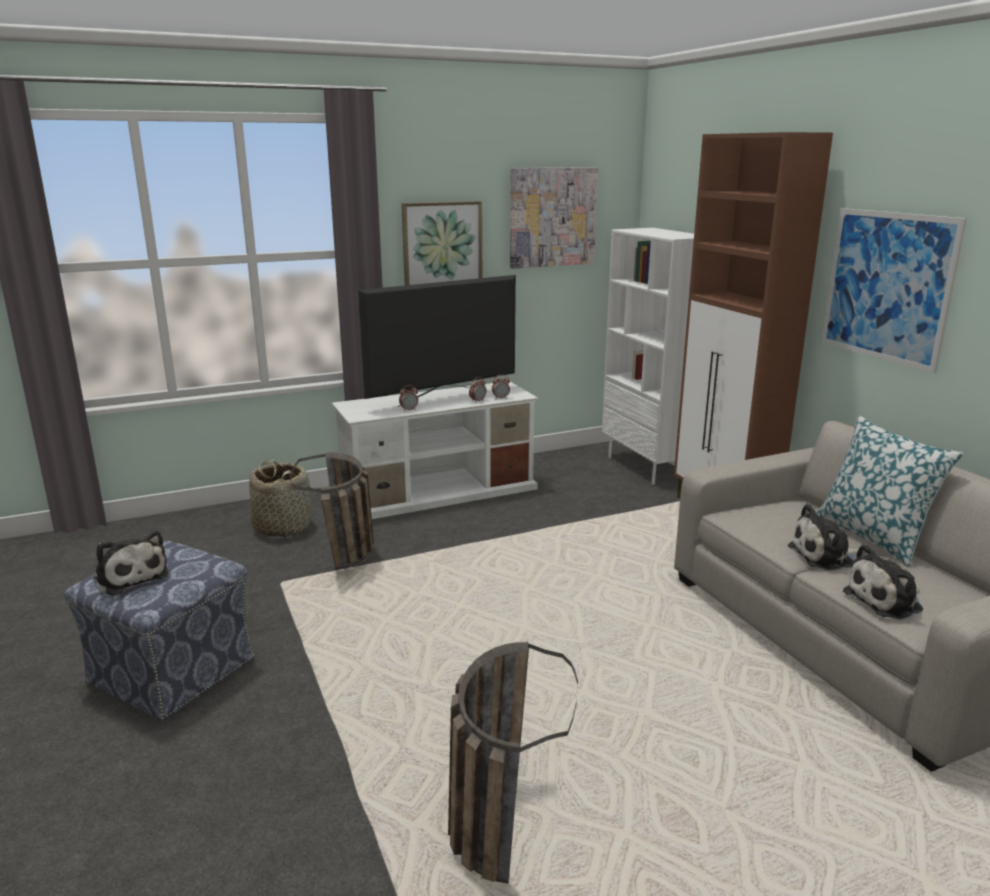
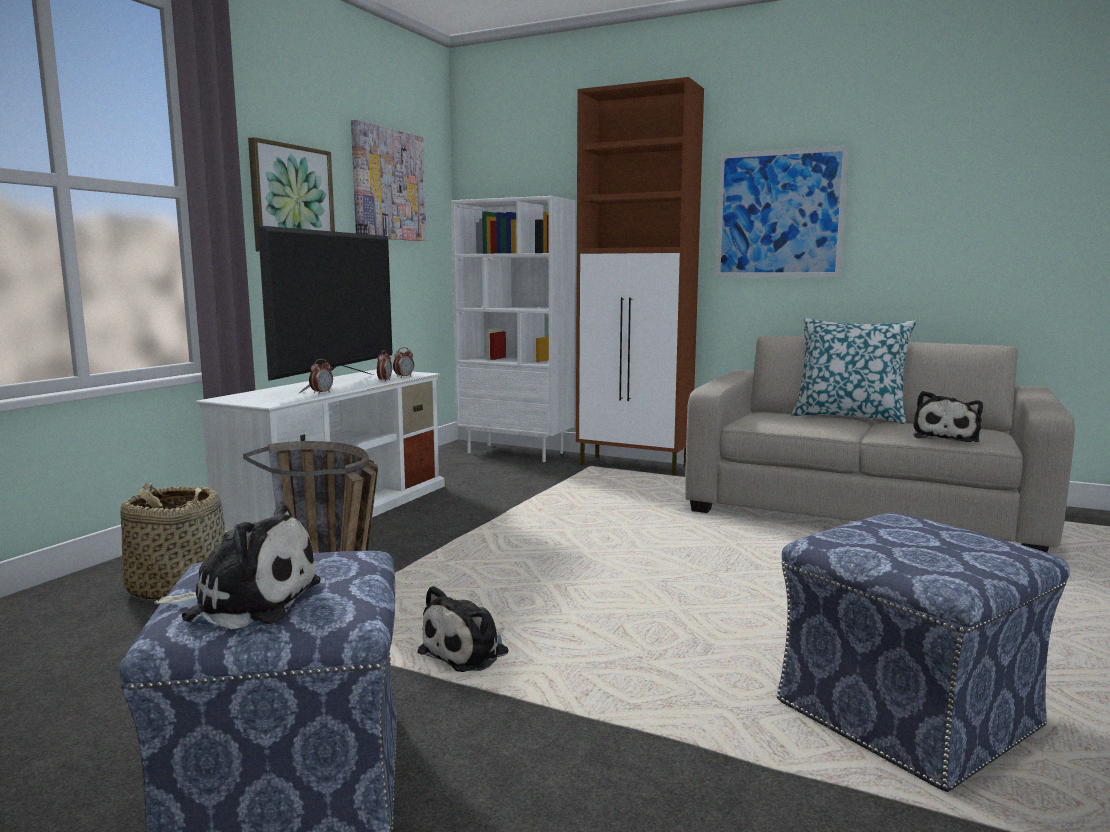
camera: 40 degrees left, 10 degrees down
(496, 816) = (909, 716): basket -> ottoman
(825, 556) = (855, 428): plush toy -> plush toy (468, 651)

